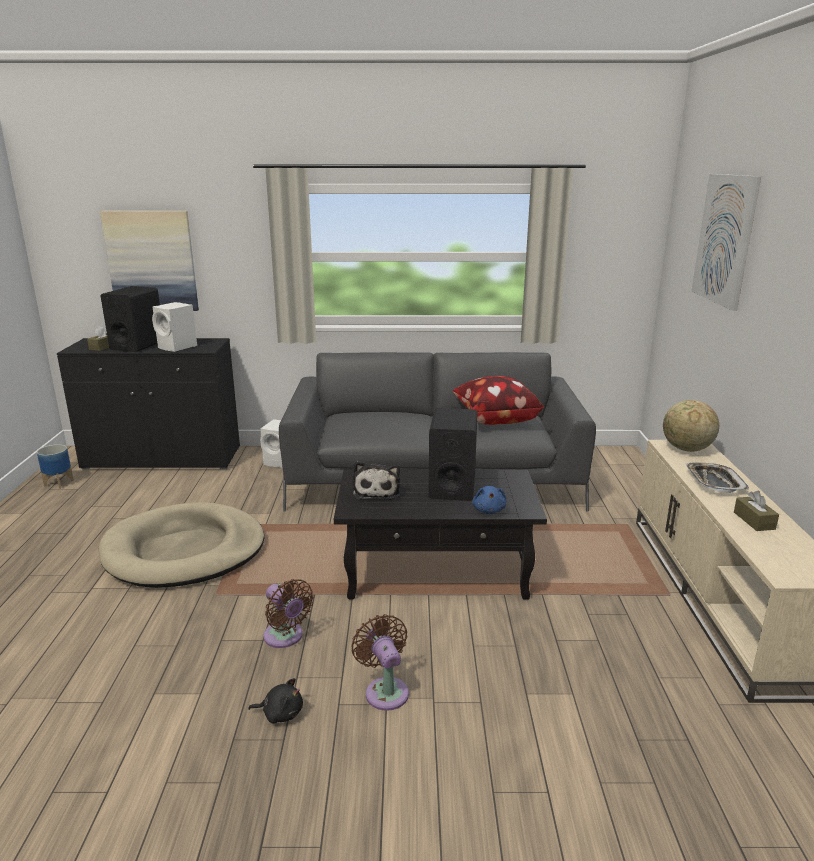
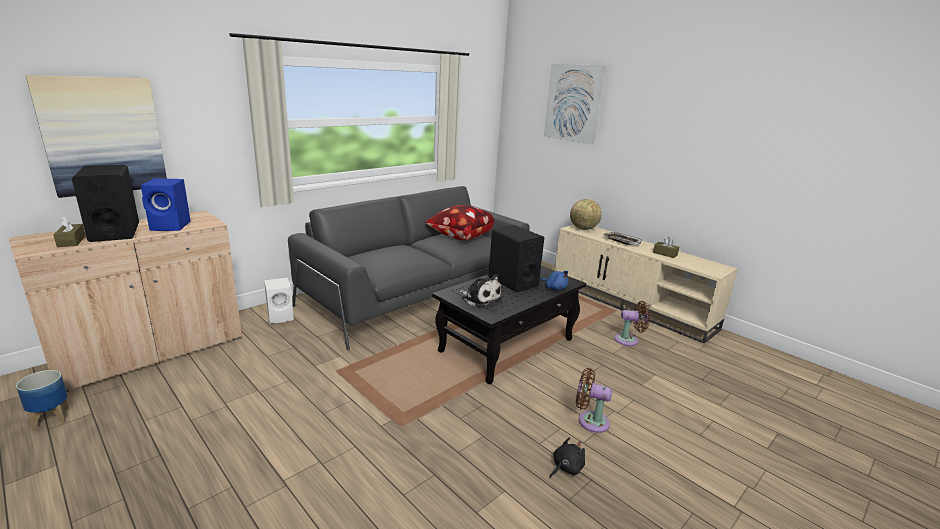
camera: 45 degrees left, 0 degrees up
(162, 458) = (151, 351): black cabinet -> beige cabinet
(178, 347) = (172, 226): white speaker -> blue speaker
(184, 551) = (317, 411): beige dog bed -> none
(285, 637) = (493, 426): brown fan -> brown fan (629, 340)

